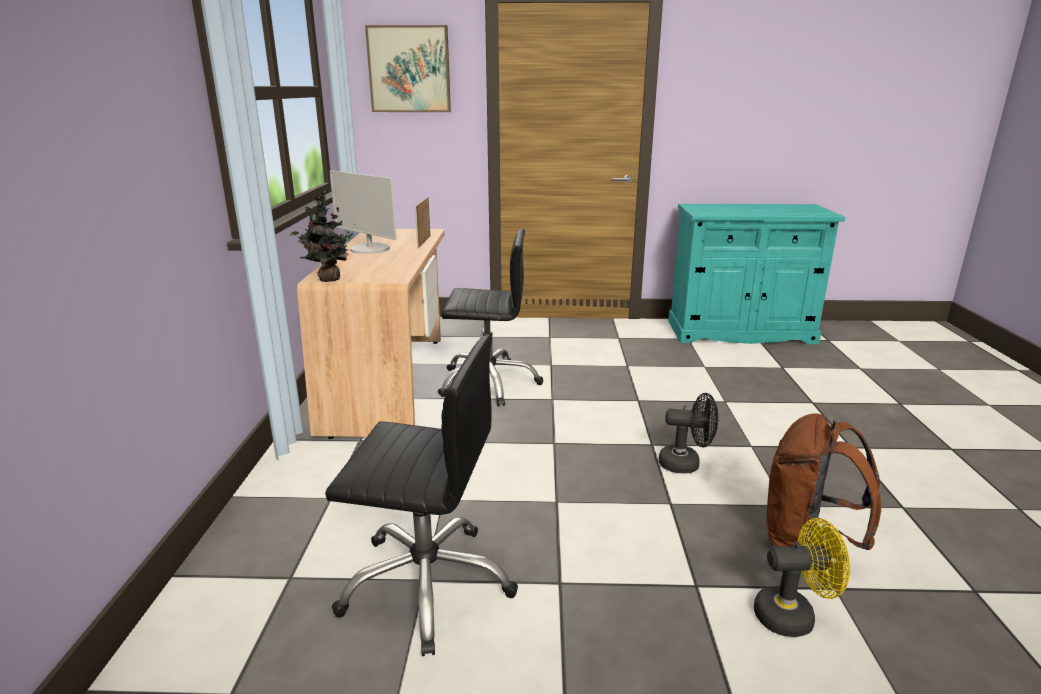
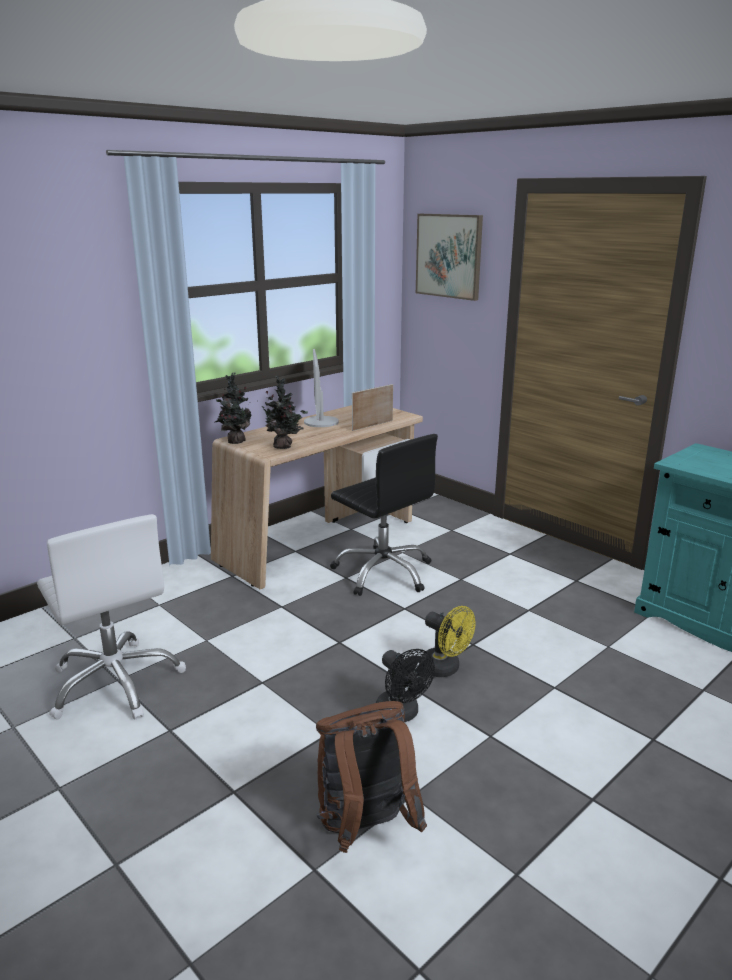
camera: 45 degrees right, 0 degrees up
(392, 271) = (284, 446): none -> potted plant
(427, 583) = (116, 682): black office chair -> white office chair
(793, 615) = (249, 857): yellow fan -> yellow fan (445, 669)

